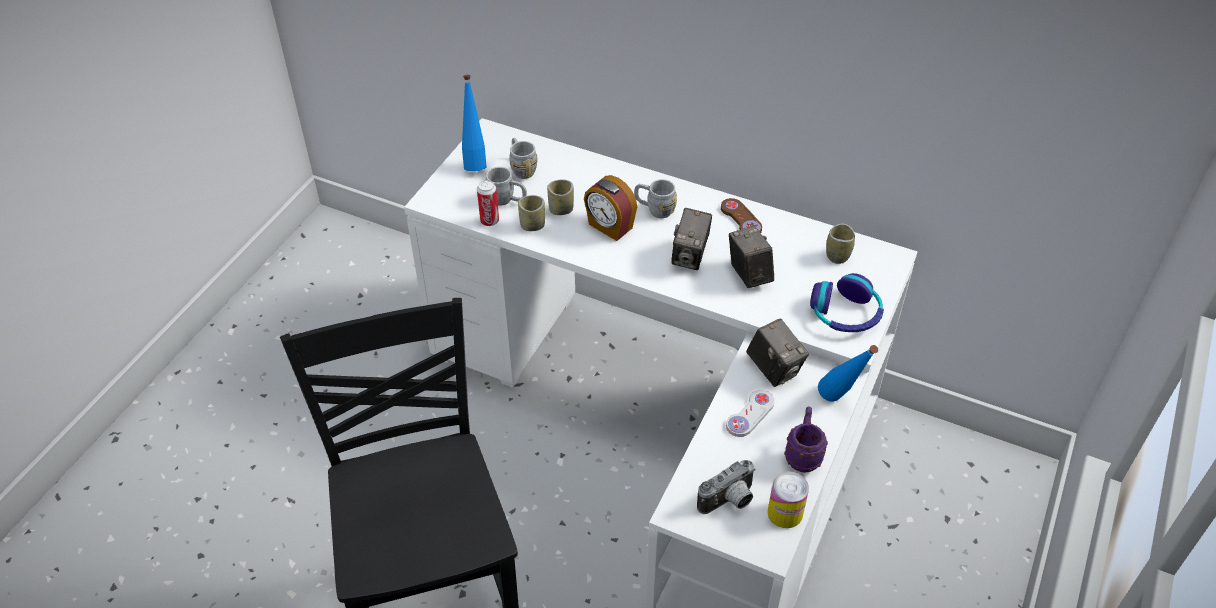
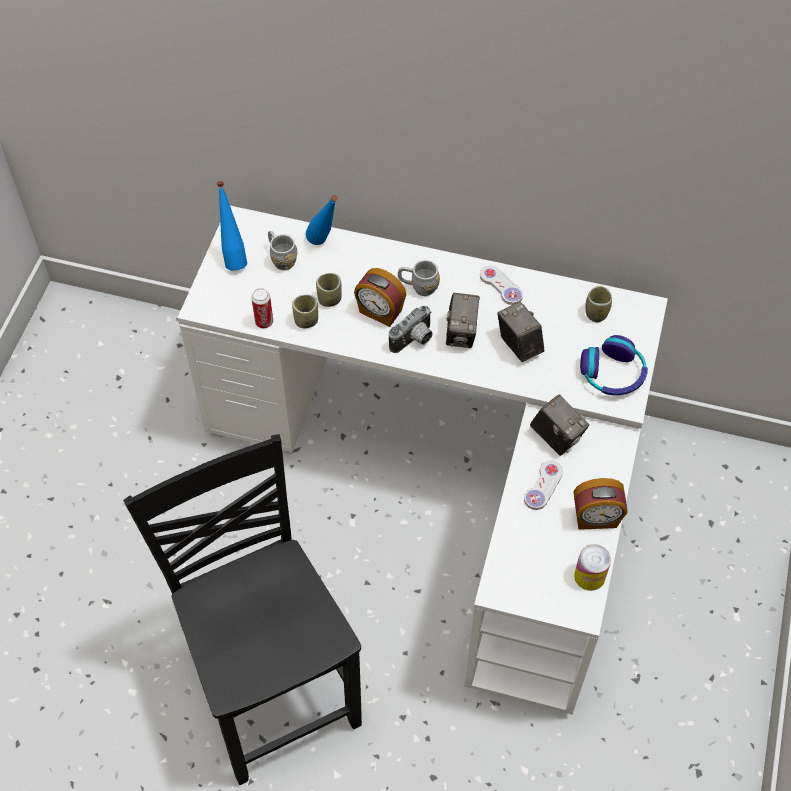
camera: 10 degrees left, 10 degrees up
(506, 200) = (275, 296): grey mug -> none
(729, 501) = (540, 573): camera -> camera (414, 340)
(741, 219) = (501, 286): brown game controller -> white game controller
(803, 455) = (596, 518): purple mug -> alarm clock
(839, 402) = (619, 462): blue bottle -> blue bottle (324, 245)

